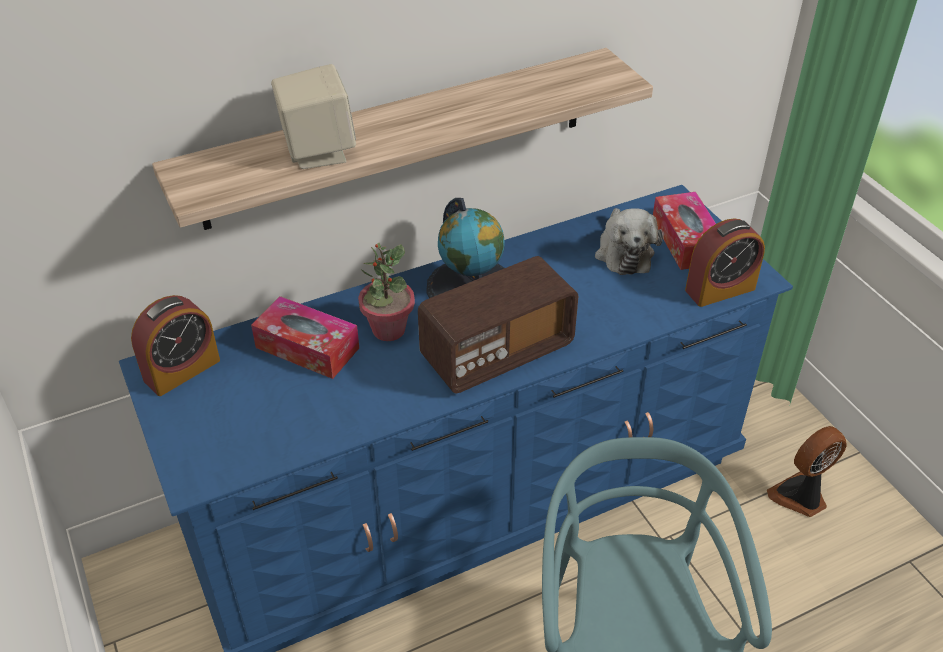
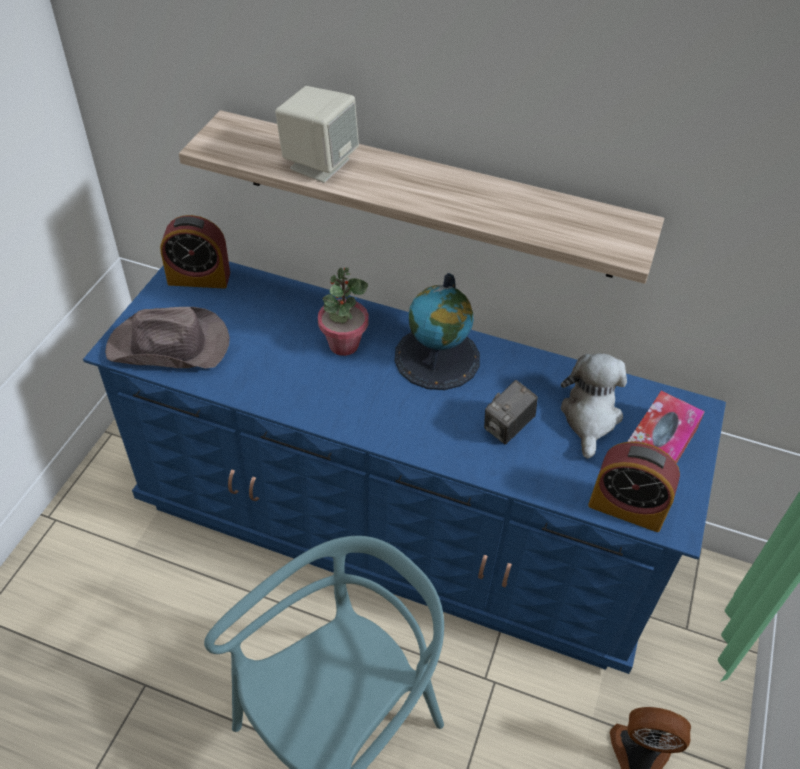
camera: 45 degrees right, 5 degrees up
(242, 440) = (170, 346): none -> brown hat
(307, 348) = (281, 318): tissue box -> none
(497, 353) = (388, 416): radio -> none
(585, 298) = (507, 428): none -> camera
(623, 252) = (589, 418): plush toy -> plush toy turned 150 degrees clockwise

